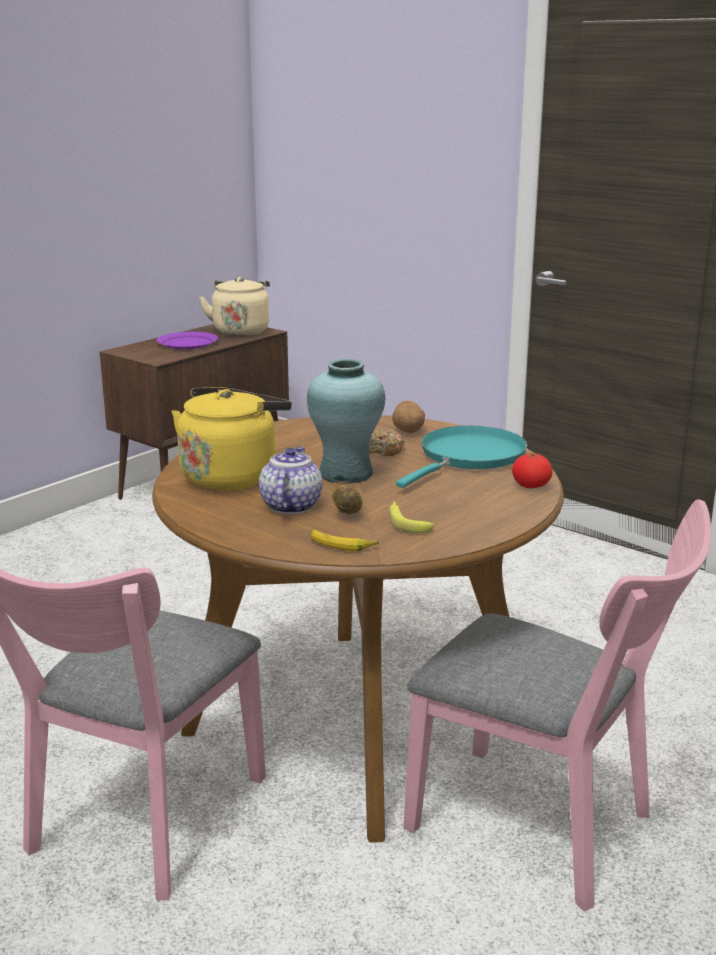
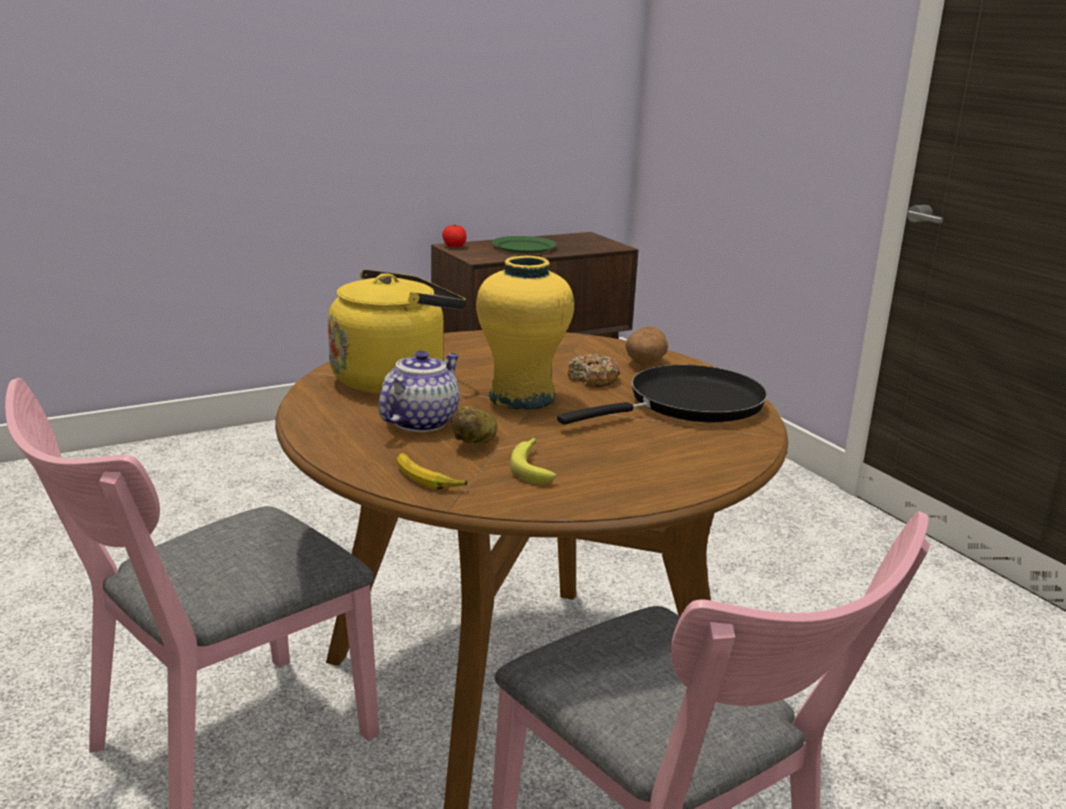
camera: 20 degrees right, 0 degrees up
(187, 343) = (523, 247): purple plate -> green plate
(241, 330) = (590, 243): beige kettle -> none
(346, 474) = (522, 398): turquoise vase -> yellow vase
(468, 457) = (688, 404): turquoise frying pan -> black frying pan
(531, 486) = (735, 452): tomato -> tomato (454, 246)

